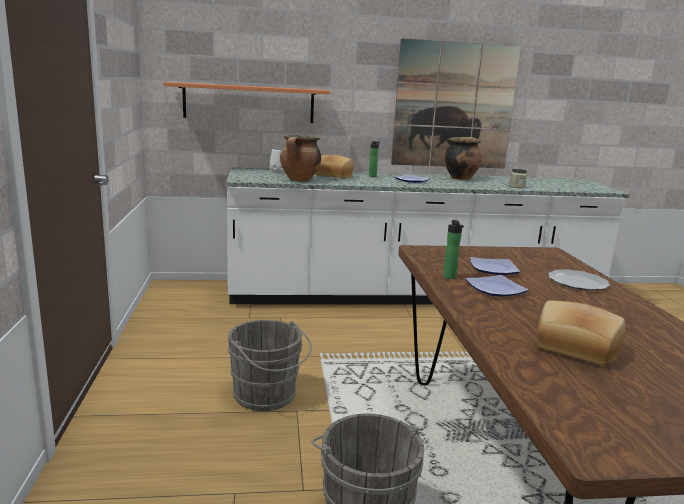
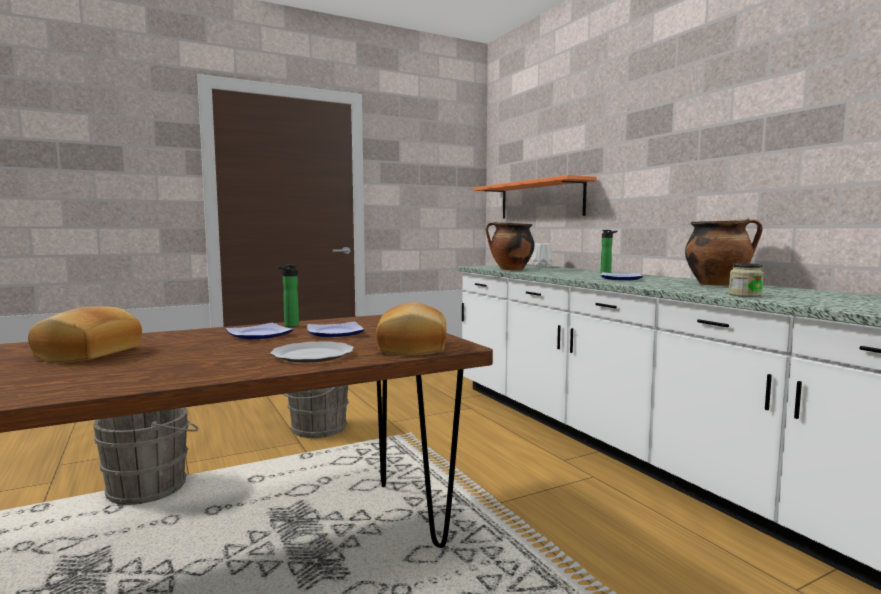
camera: 70 degrees right, 10 degrees down
(334, 175) = (566, 271): bread -> bread (414, 347)
(454, 106) = (745, 173): picture -> none

